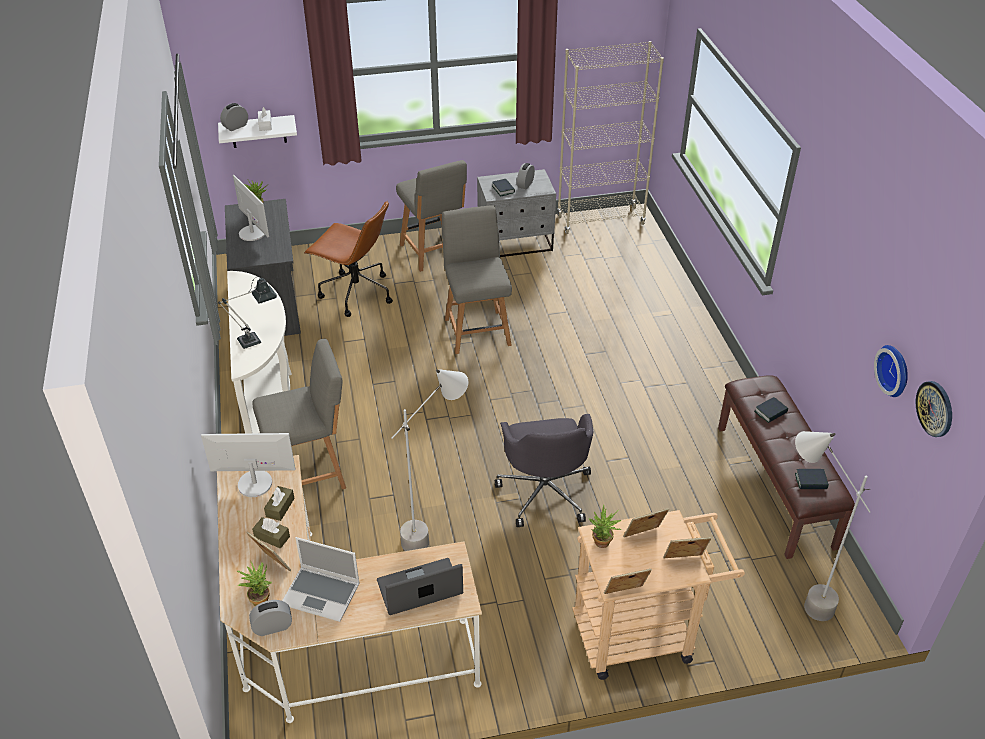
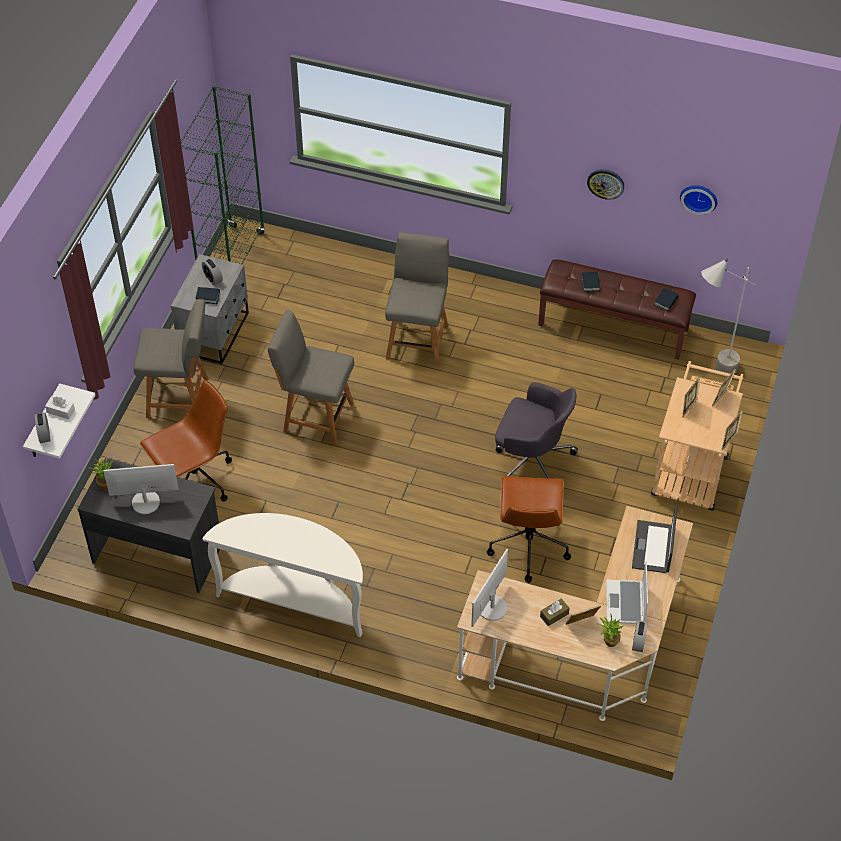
camera: 60 degrees left, 10 degrees up
(254, 339) = (320, 550): table lamp -> none
(280, 507) = (527, 600): brown tissue box -> none
(310, 473) = (410, 602): grey chair -> grey chair (417, 340)
(322, 594) = (626, 603): laptop -> laptop turned 135 degrees clockwise
(435, 532) = (528, 545): grey floor lamp -> brown office chair
(600, 220) = (231, 258): beige bookcase -> green bookcase
(602, 545) = (682, 431): potted plant -> none
(935, 408) = (750, 201): wall clock -> wall clock (606, 183)

